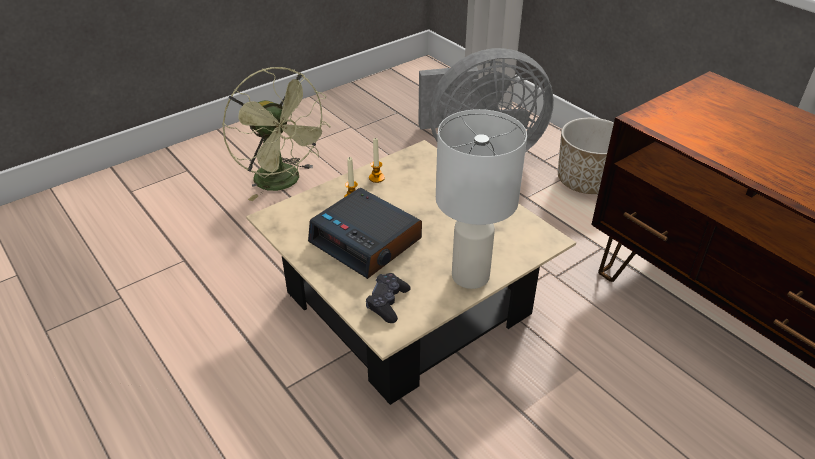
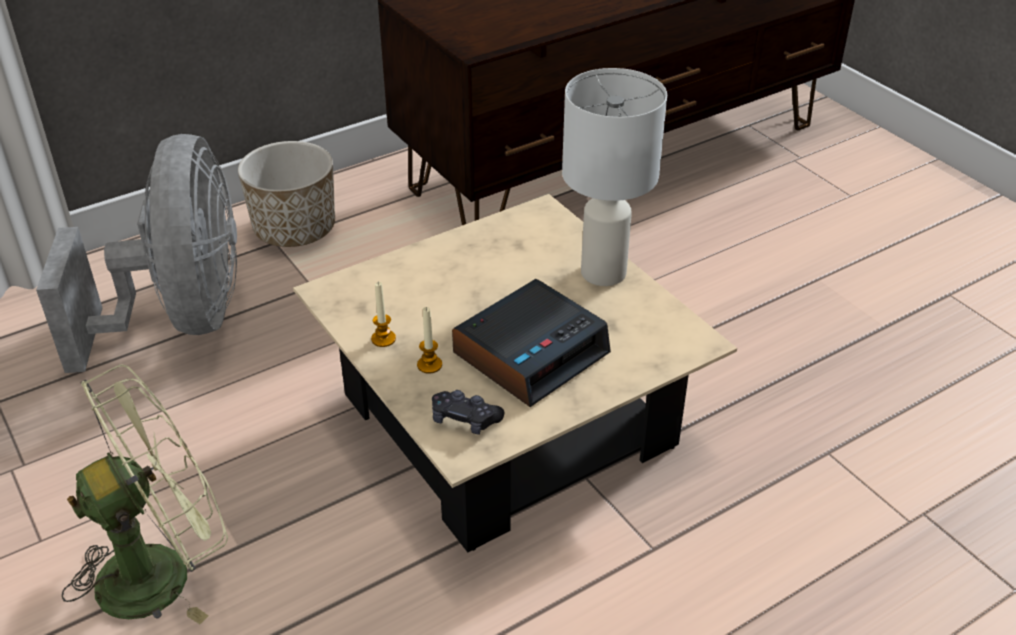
camera: 85 degrees left, 0 degrees up
(387, 303) = (650, 339): black game controller -> black game controller (465, 419)

